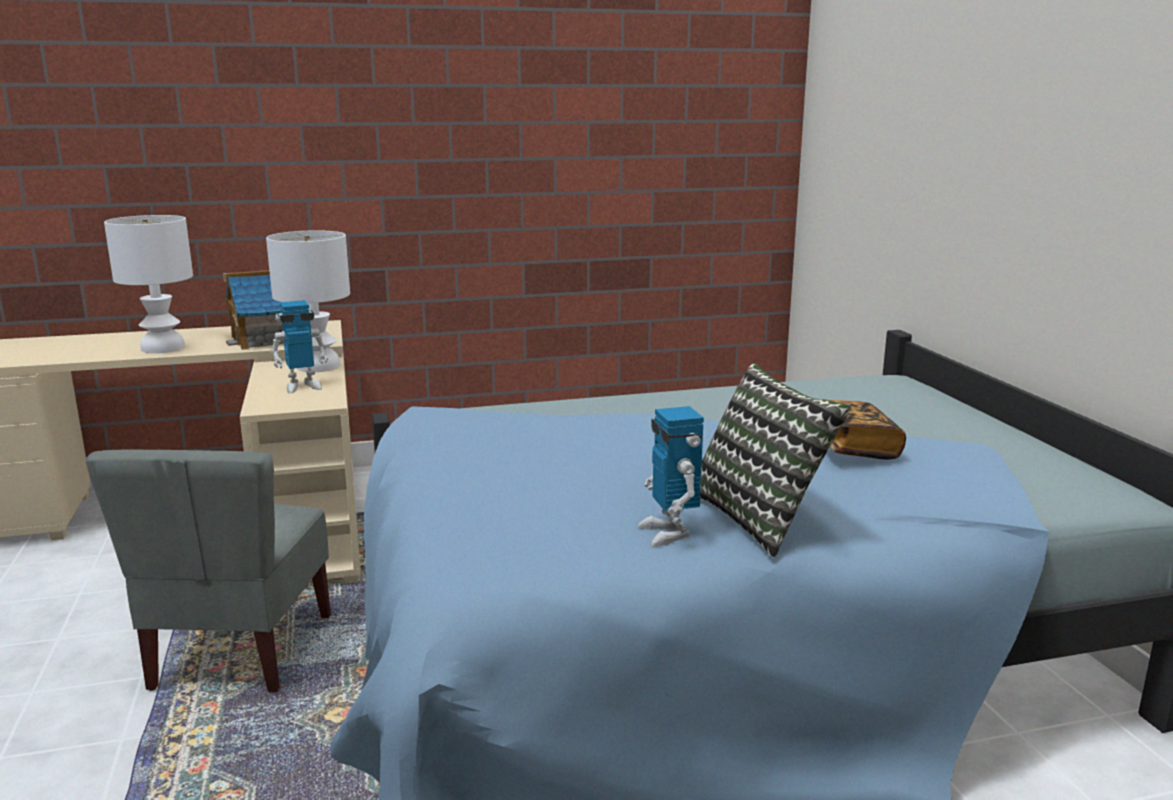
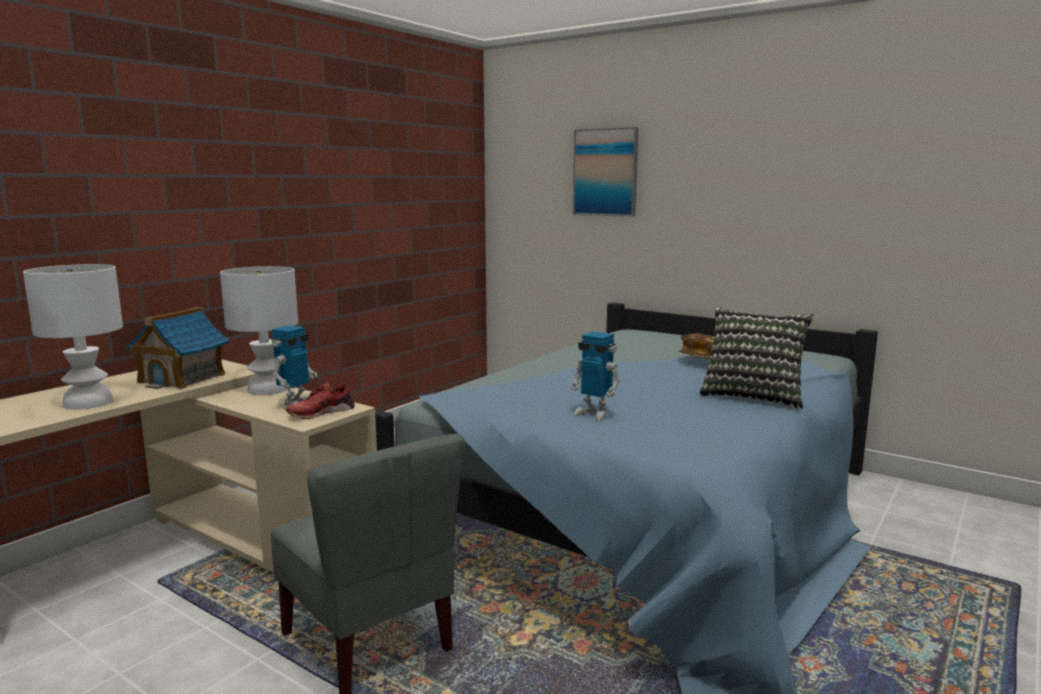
camera: 40 degrees left, 5 degrees down
(296, 401) = (321, 412): none -> red shoe
(669, 533) = (738, 413): toy robot -> toy robot (594, 414)
(915, 120) = (605, 172): none -> picture

